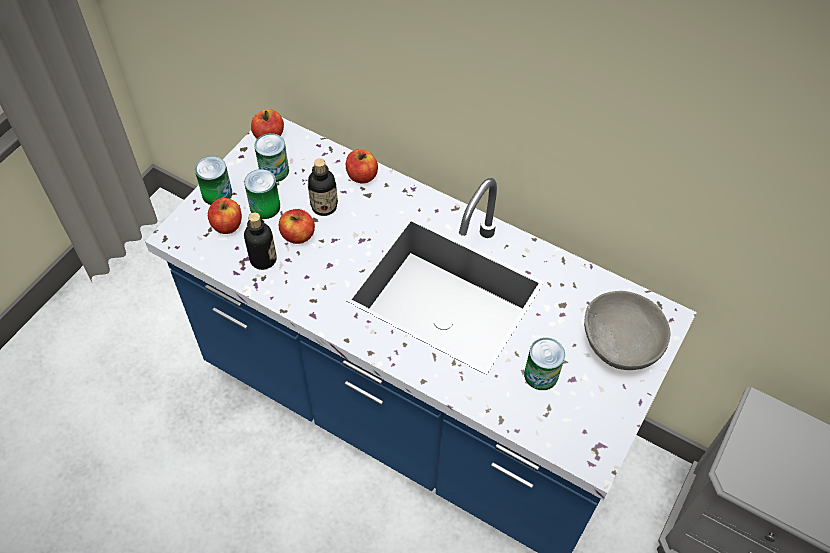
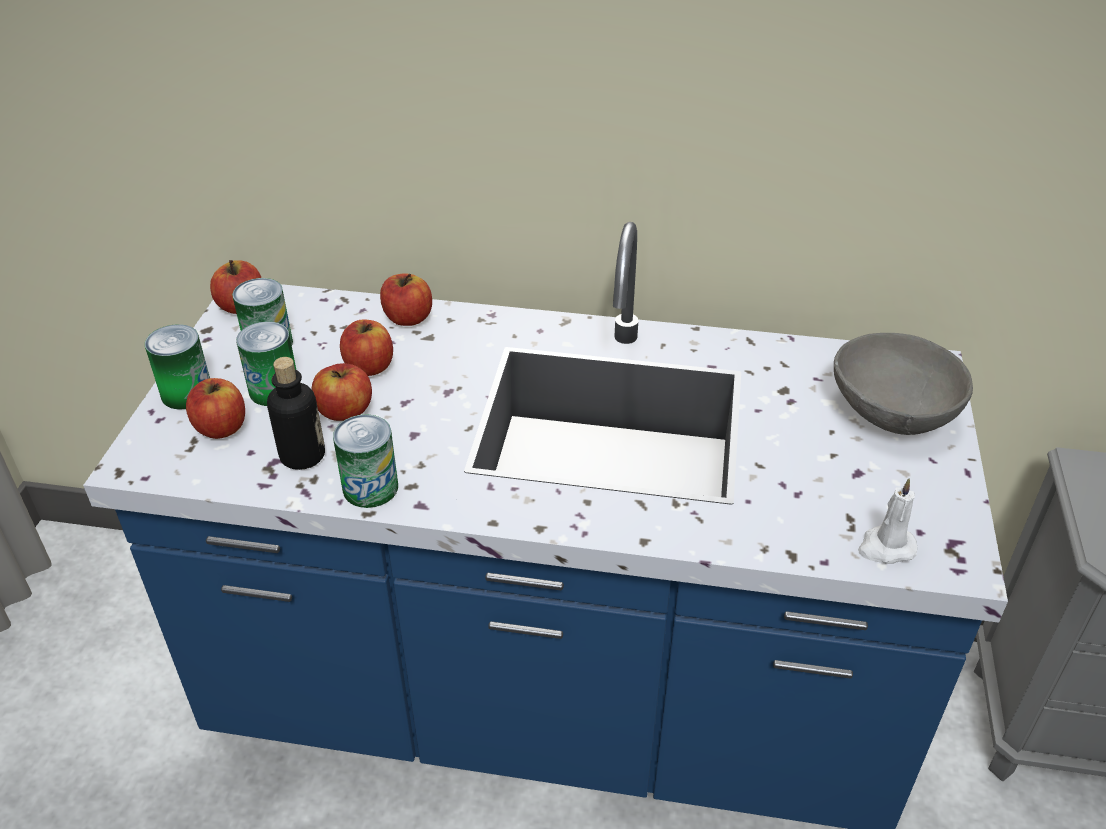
camera: 20 degrees left, 15 degrees down
(324, 206) = (369, 366): bottle -> apple
(541, 375) = (811, 480): can -> can (370, 488)
(557, 434) = (885, 547): none -> white candle

